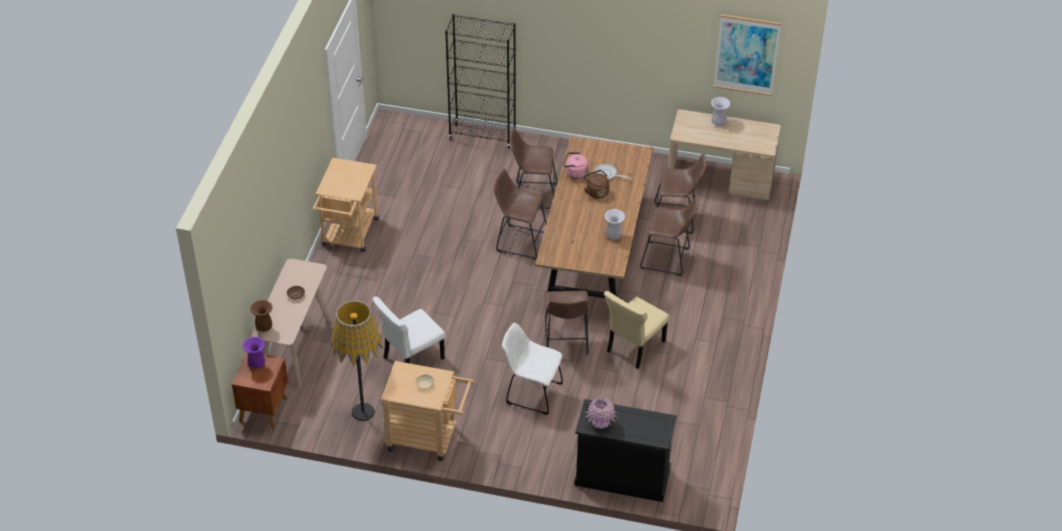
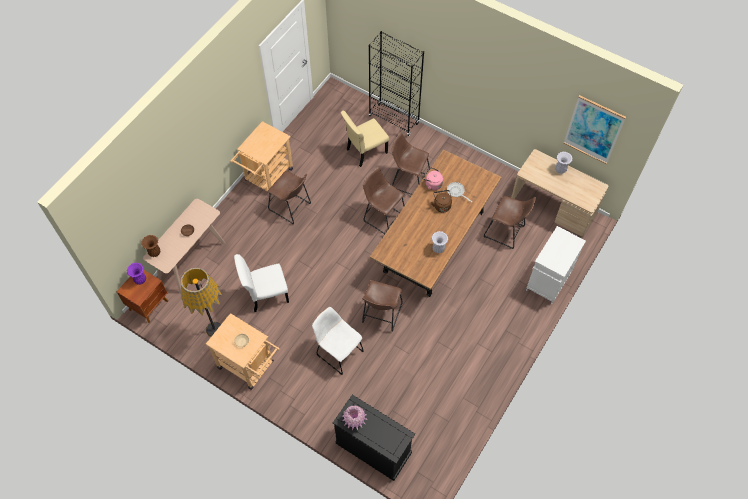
camera: 20 degrees right, 15 degrees up
(634, 347) = (428, 336): beige chair -> beige chair (365, 151)
(668, 259) = (485, 266): brown stool -> brown stool (291, 208)
(749, 255) = (548, 281): none -> white cabinet

